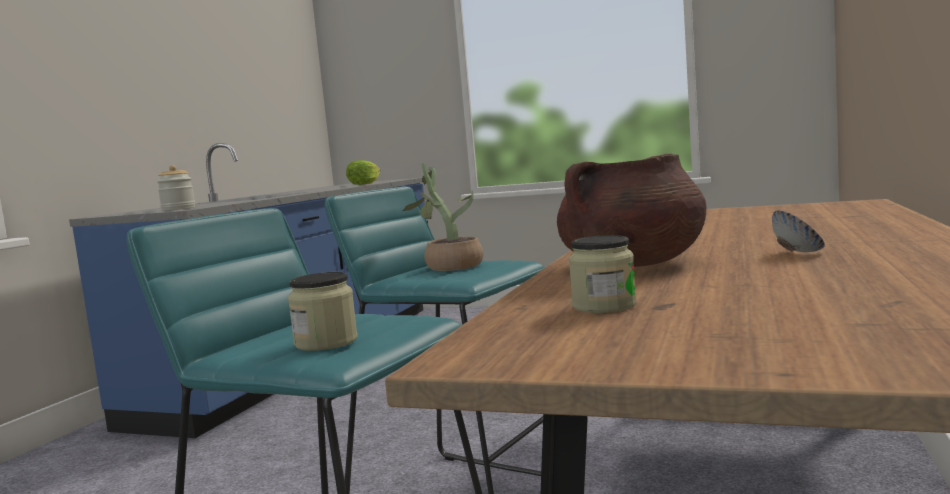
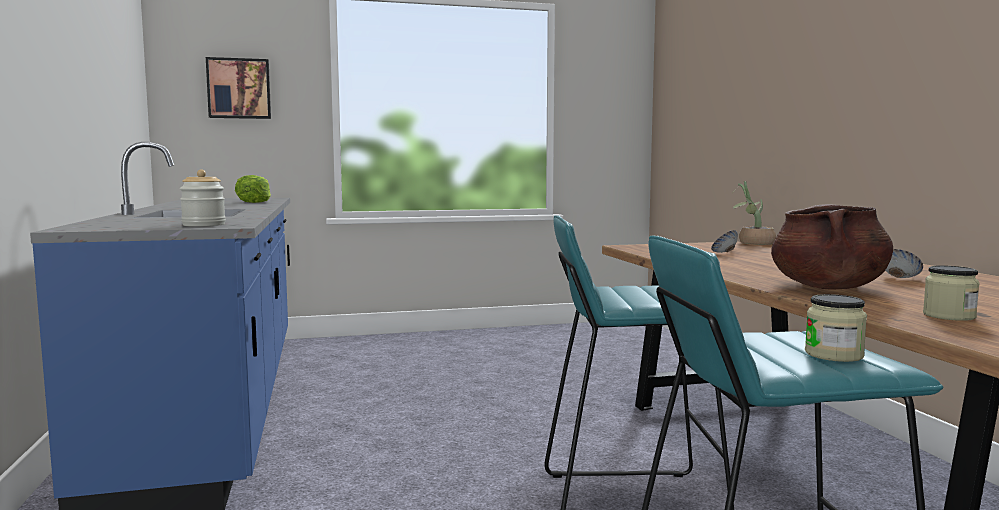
camera: 35 degrees left, 0 degrees up
(386, 83) = (239, 88): none -> picture
(448, 266) = (631, 291): potted plant -> potted plant (752, 243)
(720, 219) = (724, 252): none -> bowl

